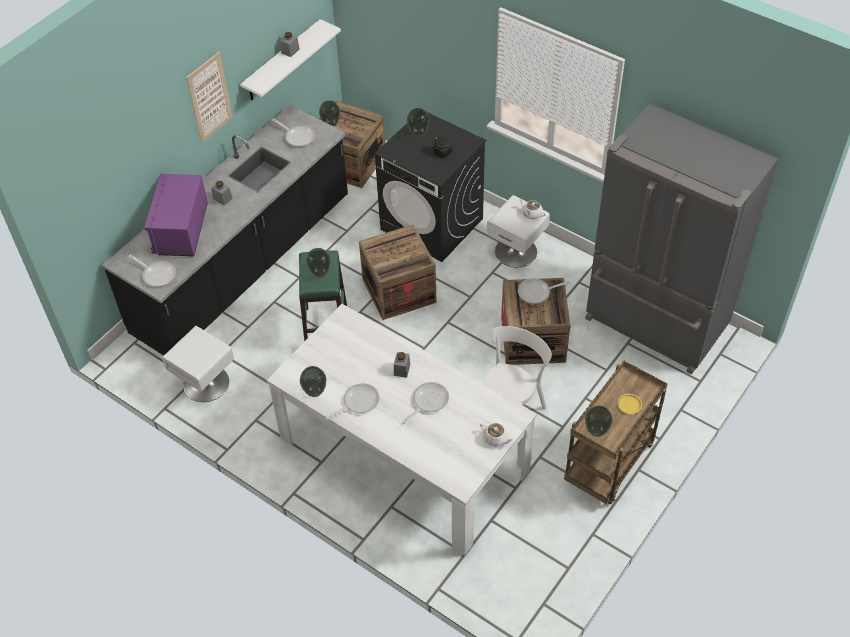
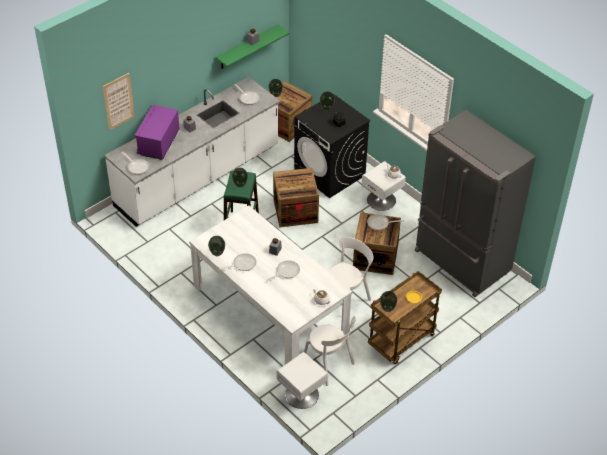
camera: 10 degrees right, 5 degrees down
(205, 383) = (154, 245): white nightstand -> white nightstand (301, 395)
(209, 97) = (193, 61): picture -> picture (118, 101)
(244, 265) = (198, 177): black counter -> white counter
(282, 61) = (247, 47): white shelf -> green shelf
(515, 526) = (329, 365): none -> white chair

